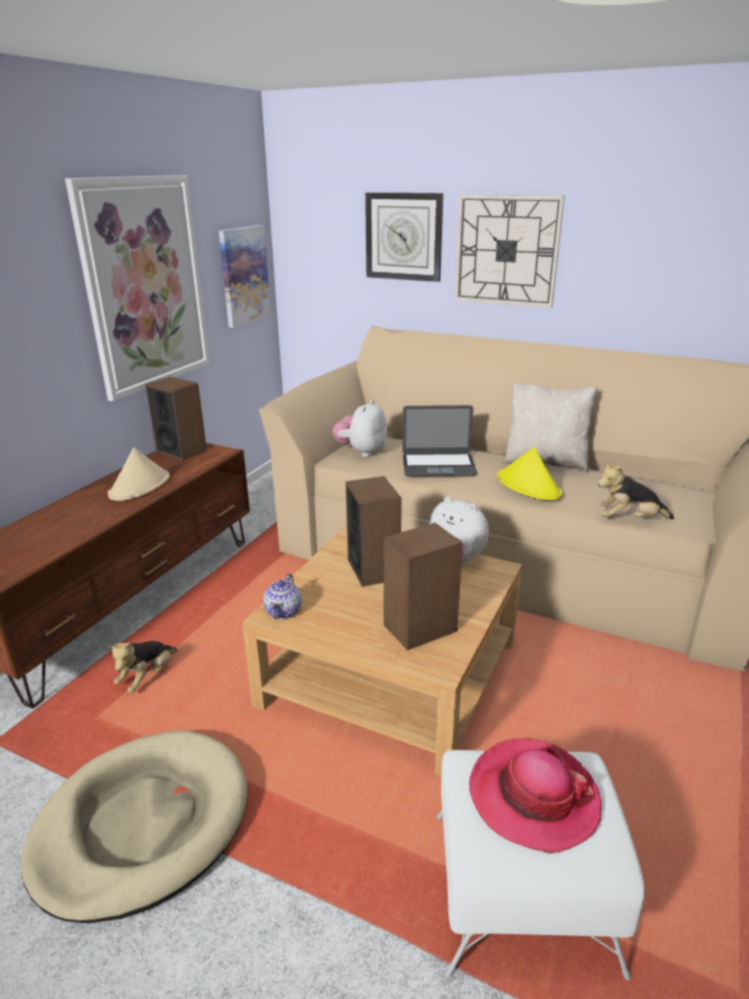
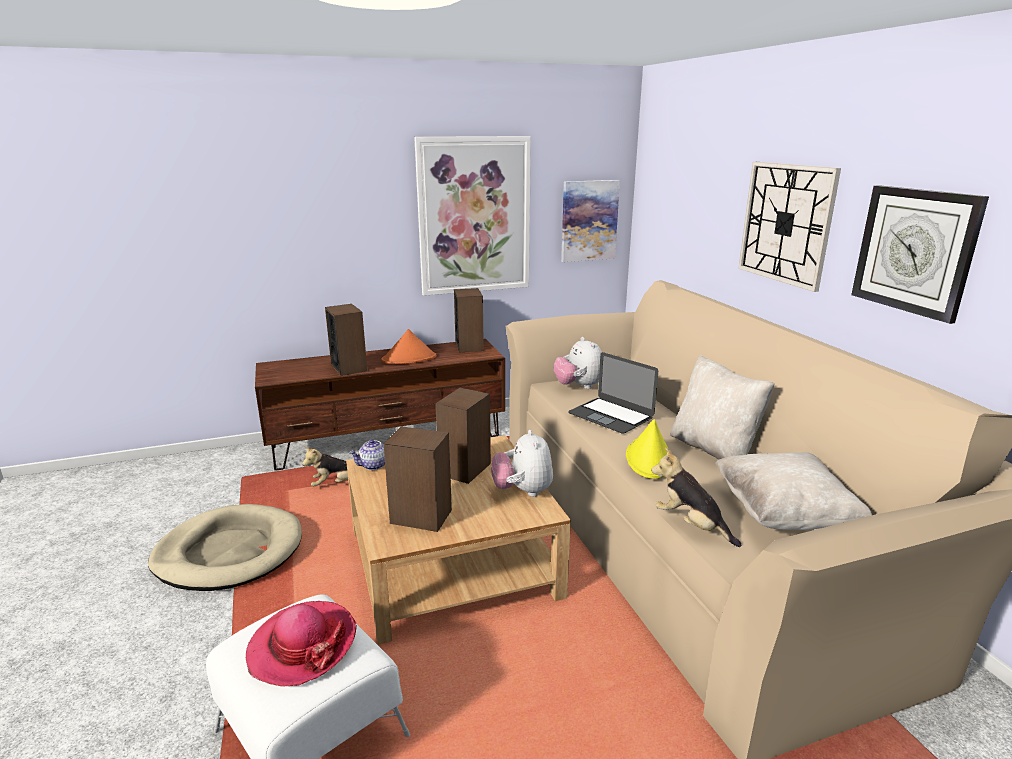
camera: 45 degrees right, 5 degrees down
(83, 523) = (349, 367): none -> speaker
(140, 486) = (409, 358): beige hat -> orange hat
(361, 452) = (579, 386): plush toy -> plush toy turned 90 degrees counterclockwise
(404, 236) = (712, 200): wall clock -> wall clock (915, 251)
(652, 487) = (783, 514): none -> beige pillow

